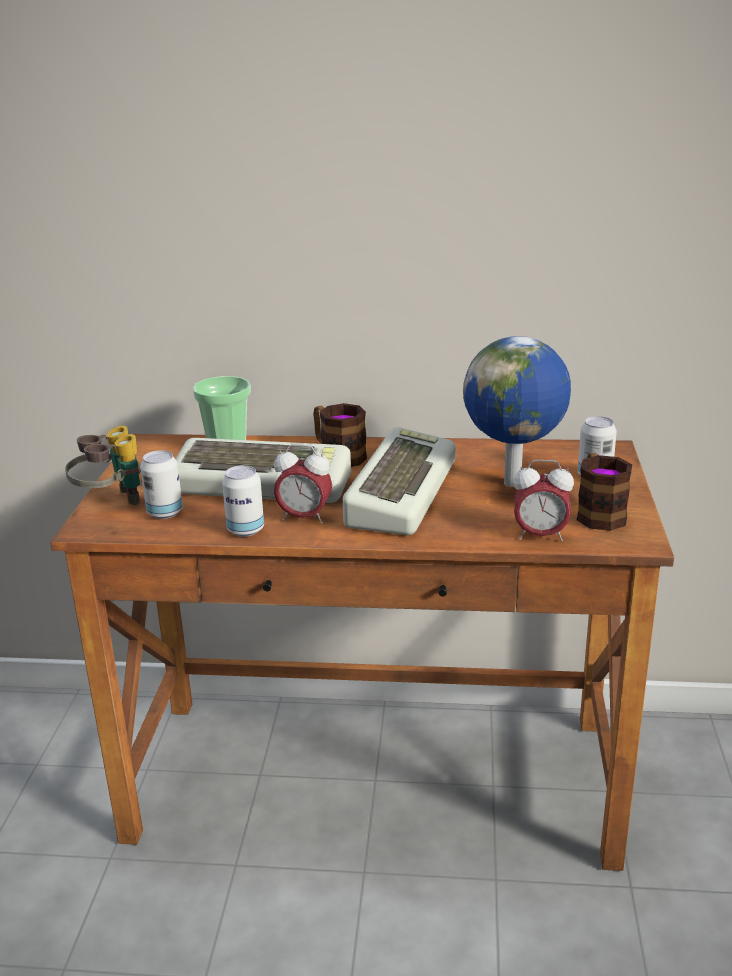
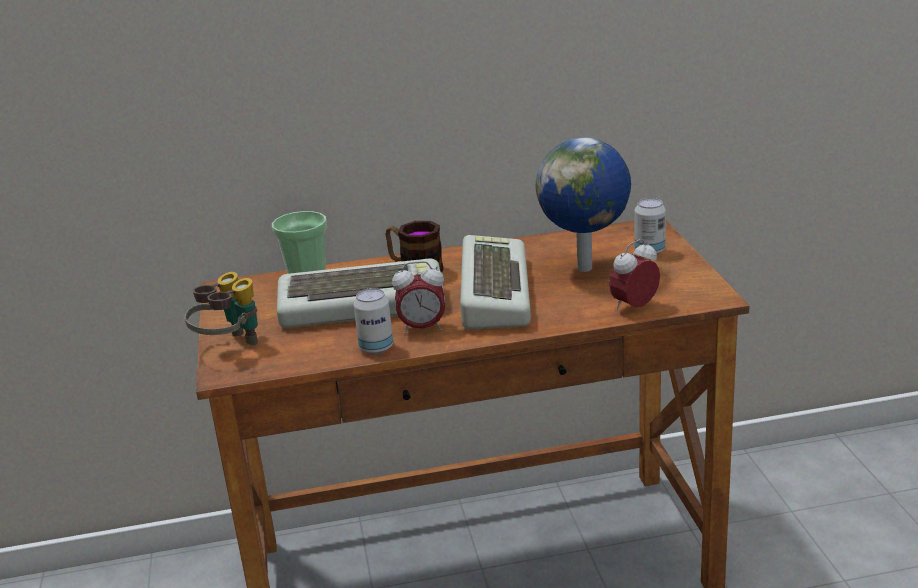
camera: 15 degrees left, 0 degrees up
(165, 513) = (289, 347): can -> none
(540, 536) = (634, 307): alarm clock -> alarm clock turned 150 degrees clockwise
(598, 512) = (670, 280): mug -> none

